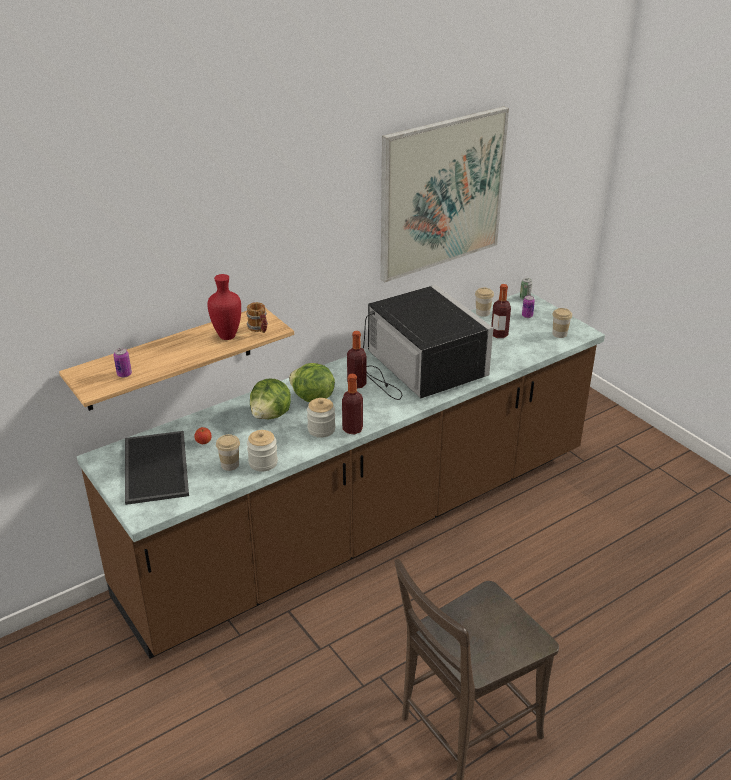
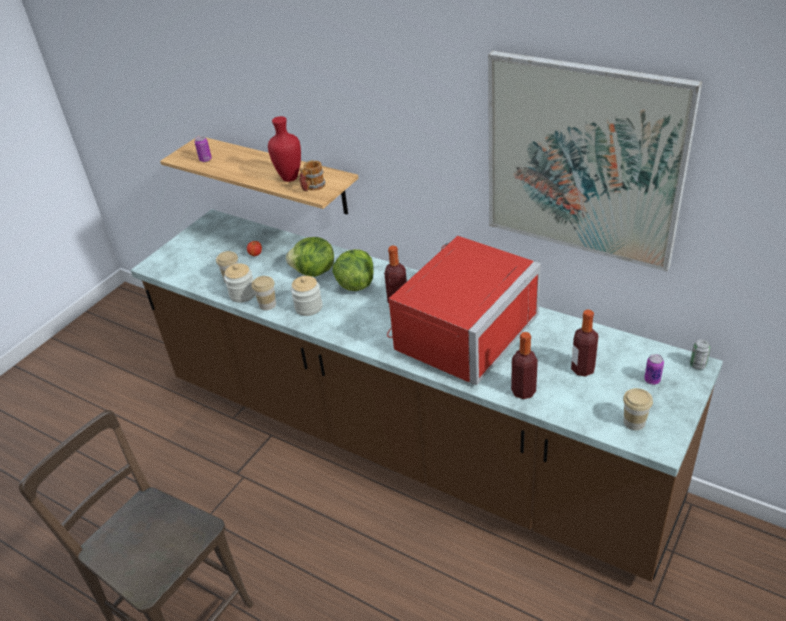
camera: 70 degrees right, 5 degrees up
(154, 467) = (213, 245): tray -> none
(352, 429) = (320, 325): bottle -> bottle (523, 391)
(419, 368) = (458, 331): black microwave -> red microwave
(482, 313) = (621, 341): cup -> cup (267, 304)

